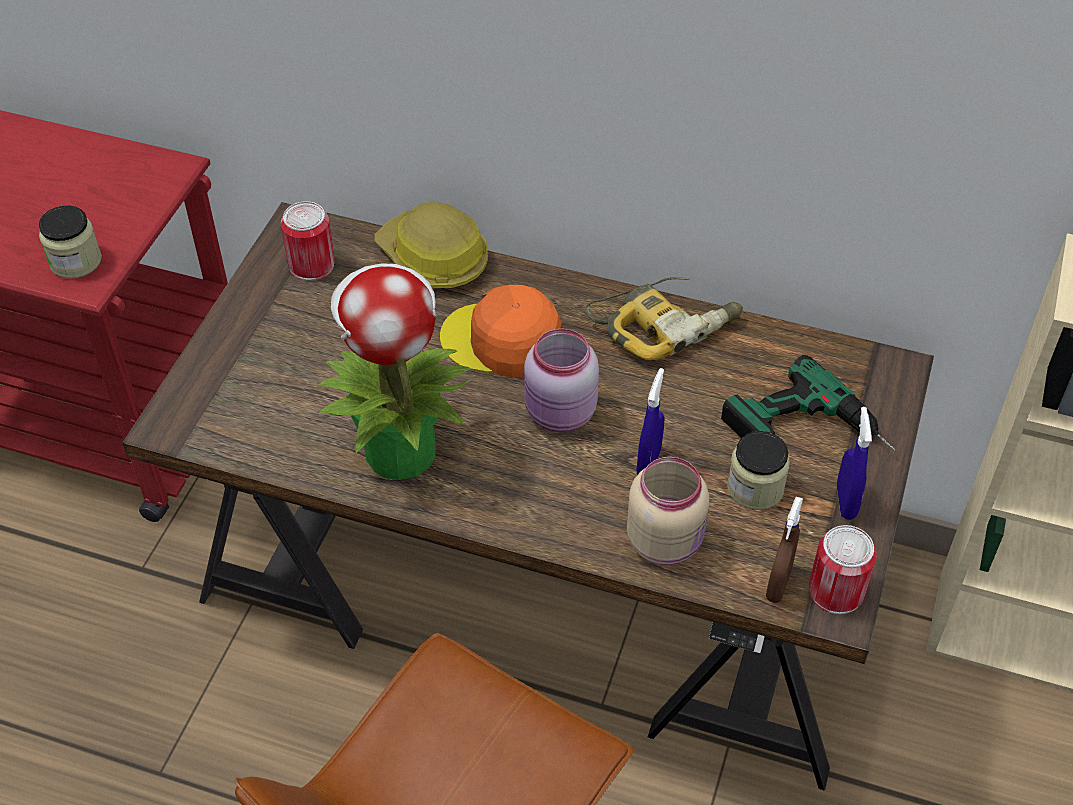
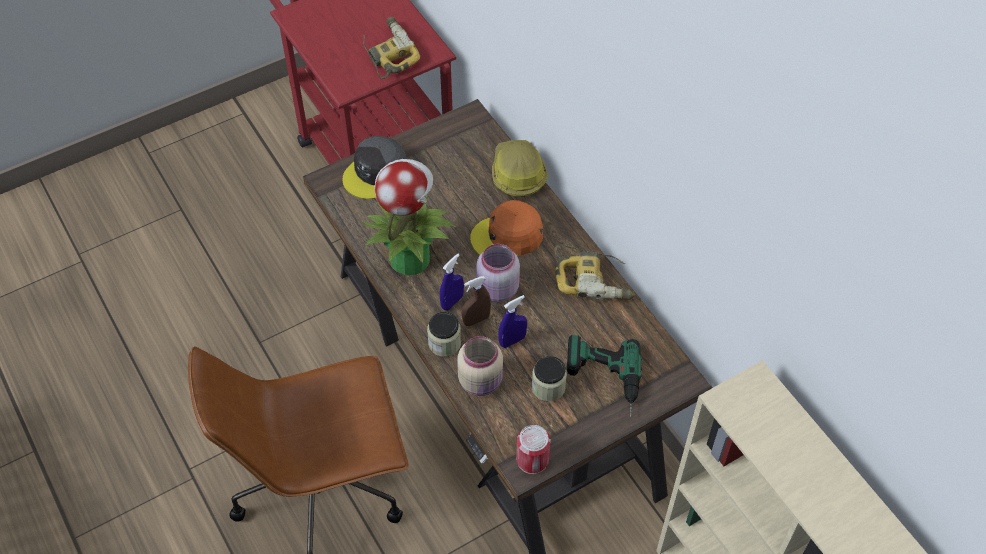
camera: 40 degrees right, 5 degrees up
(75, 261) = (350, 75): jar -> jar (444, 343)
(105, 204) = (388, 53): none -> power drill
(232, 372) = (376, 172): none -> grey cap
(311, 264) = (460, 140): can -> none
(502, 341) = (507, 236): orange cap -> orange cap turned 75 degrees counterclockwise
(778, 584) = (509, 437): brown spray bottle -> brown spray bottle (476, 320)
(846, 502) = (583, 424): blue spray bottle -> blue spray bottle (452, 302)

